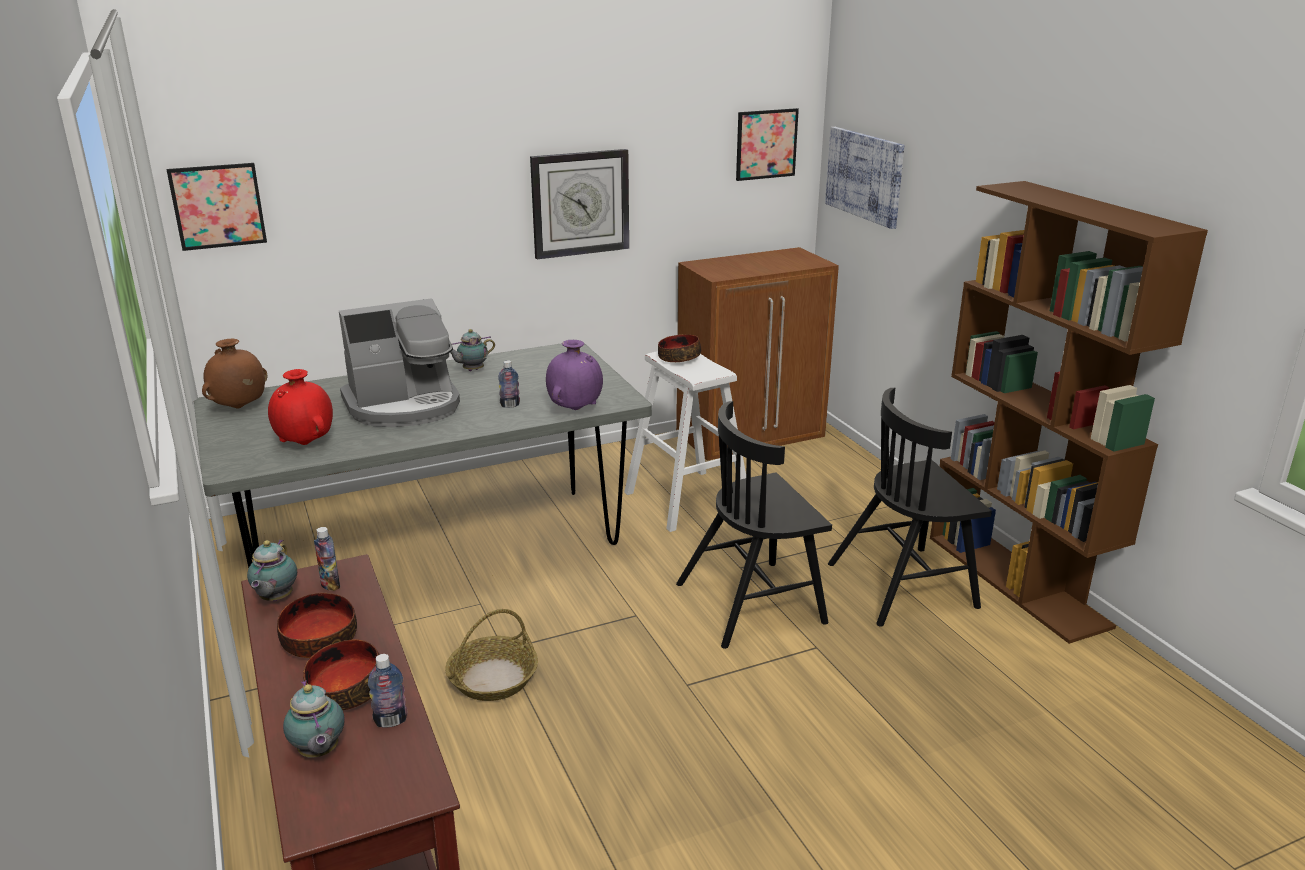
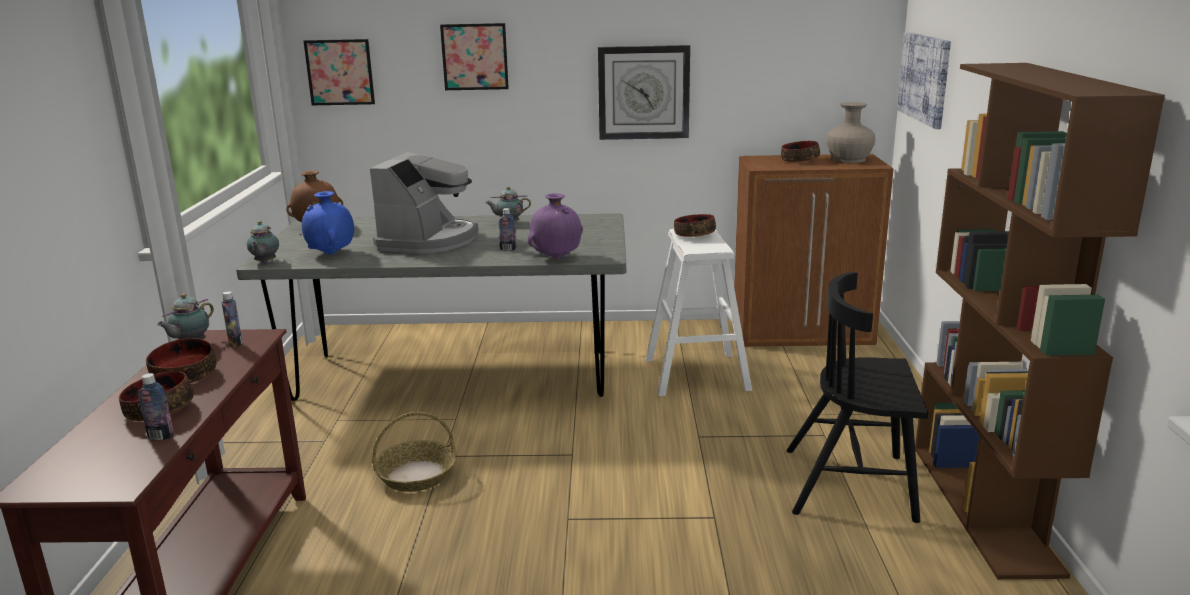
camera: 25 degrees right, 5 degrees down
(306, 443) = (331, 254): red vase -> blue vase
(319, 753) = (91, 444): teapot -> teapot (264, 262)
(404, 406) = (429, 240): coffee machine -> coffee machine turned 75 degrees counterclockwise
(743, 263) = (799, 160): none -> bowl
(758, 600) = (691, 466): black chair -> none
(766, 144) = (837, 48): picture -> picture (475, 57)
(787, 257) = (849, 159): none -> beige vase

